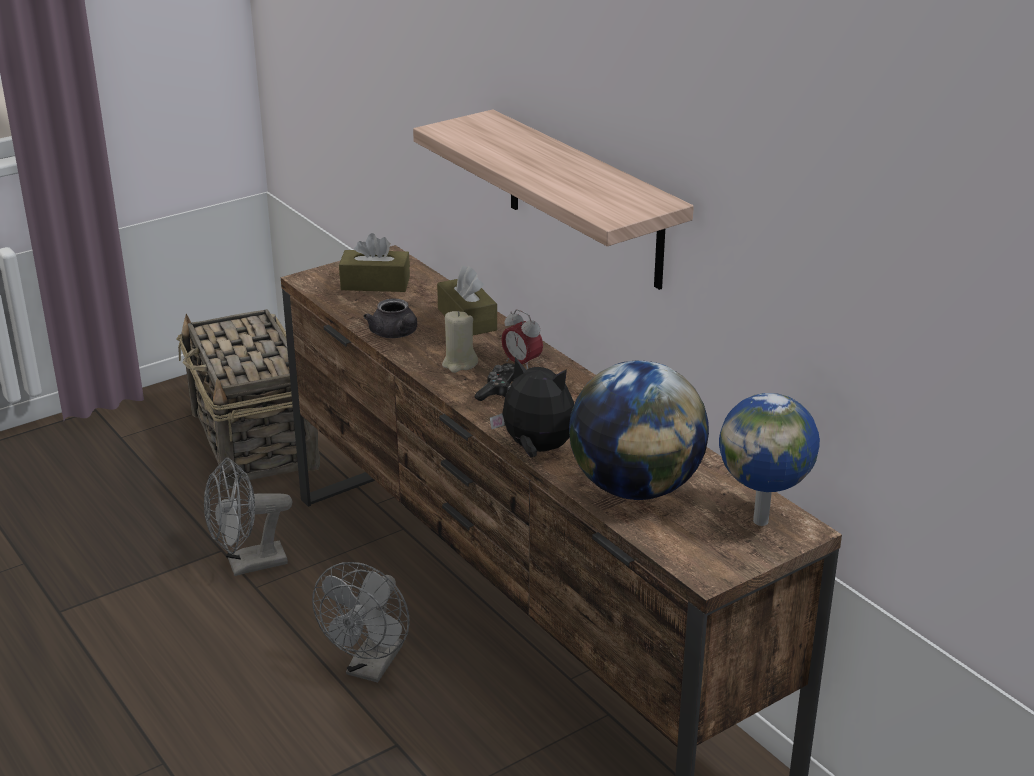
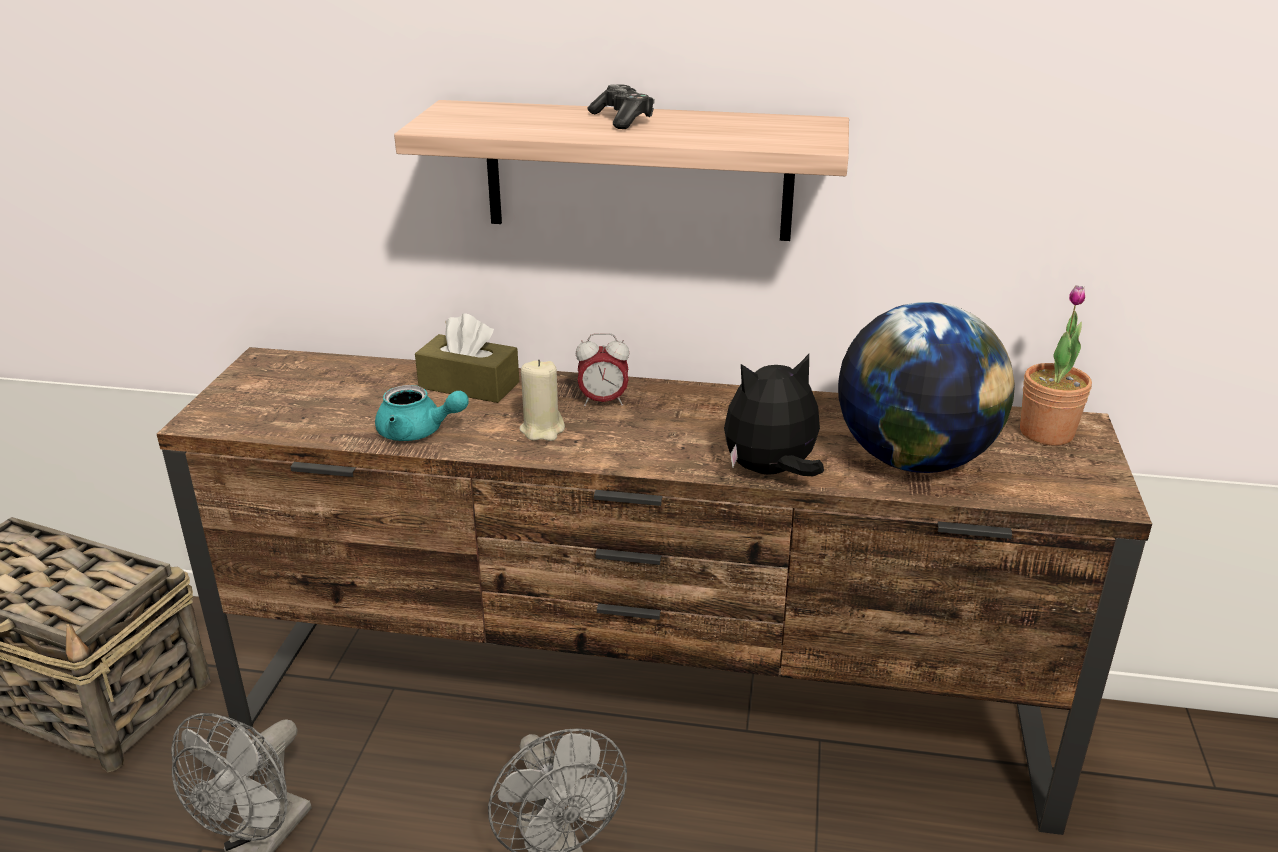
camera: 45 degrees left, 0 degrees up
(375, 283) = (298, 392): brown tissue box -> none
(395, 334) = (418, 432): grey teapot -> turquoise teapot
(499, 390) = (630, 435): game controller -> game controller (622, 119)
(762, 520) = (1046, 433): globe -> potted plant

